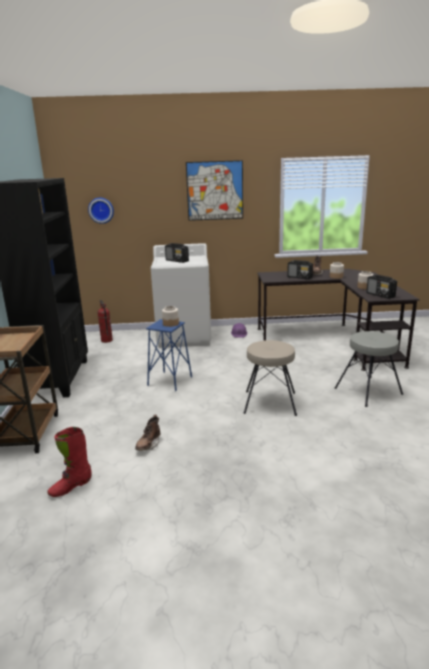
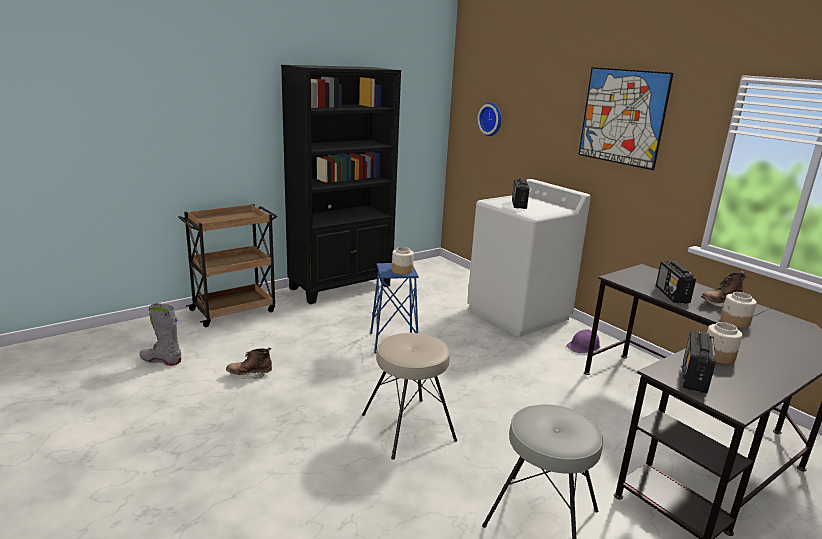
camera: 55 degrees right, 0 degrees up
(70, 486) = (161, 360): red boot -> grey boot
(106, 340) = (447, 278): fire extinguisher -> none

